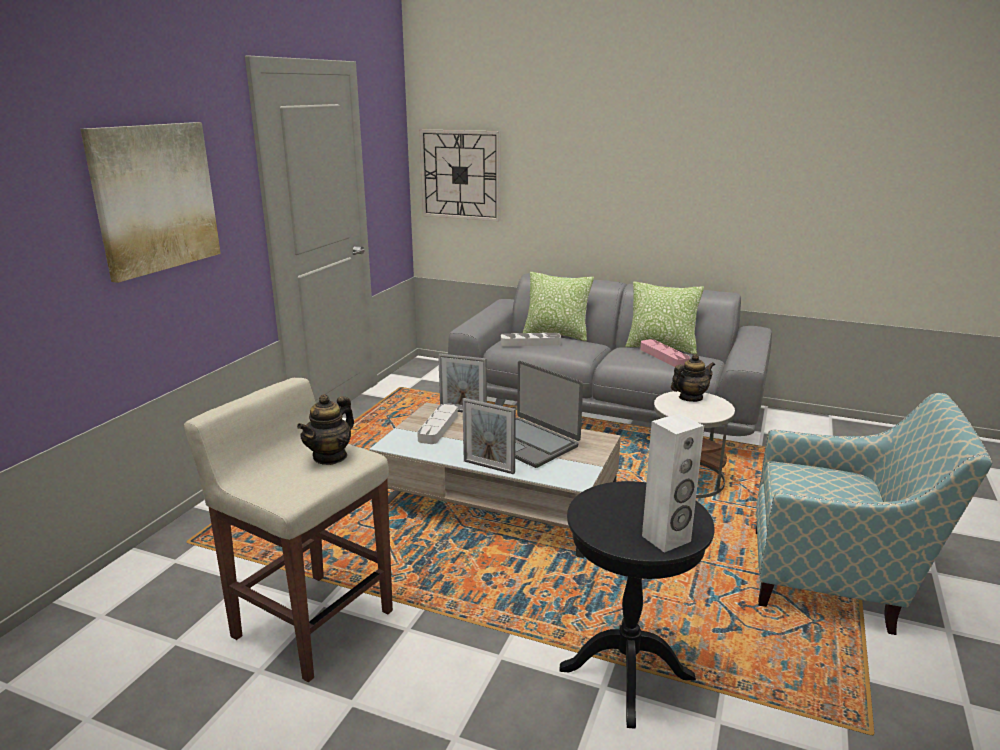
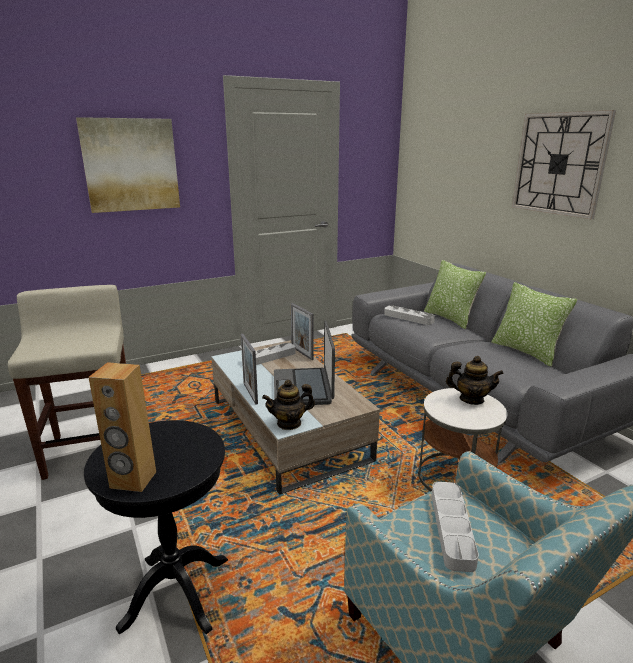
camera: 40 degrees right, 0 degrees up
(330, 456) = (91, 339): teapot -> teapot (289, 423)
(460, 175) = (426, 175): wall clock -> wall clock (559, 164)
(664, 357) = (503, 358): pink tray -> none
(666, 539) = (133, 480): white speaker -> brown speaker
(821, 485) = (452, 528): none -> grey tray

